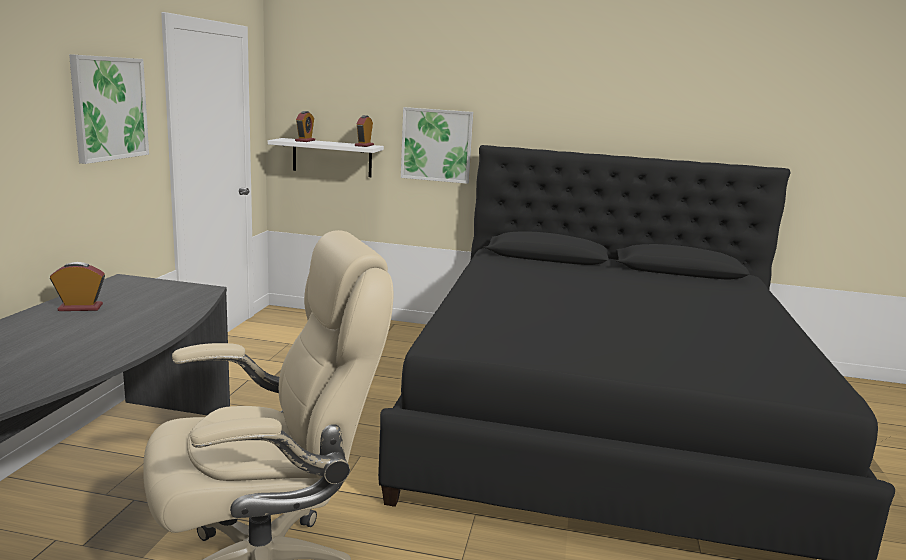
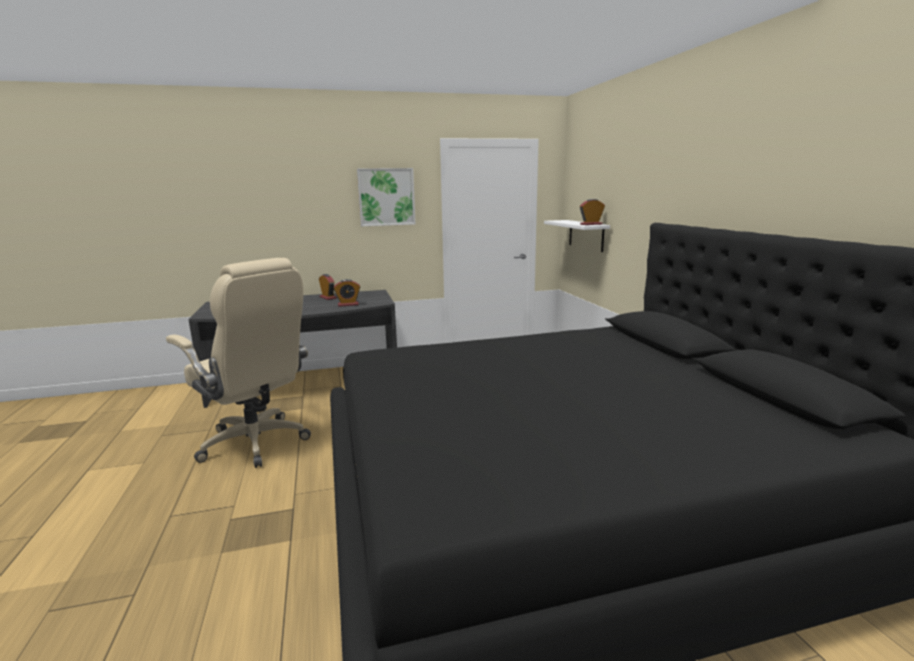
camera: 65 degrees right, 0 degrees up
(305, 140) = (567, 221): alarm clock -> alarm clock (348, 304)
(436, 145) = (638, 224): picture -> none

